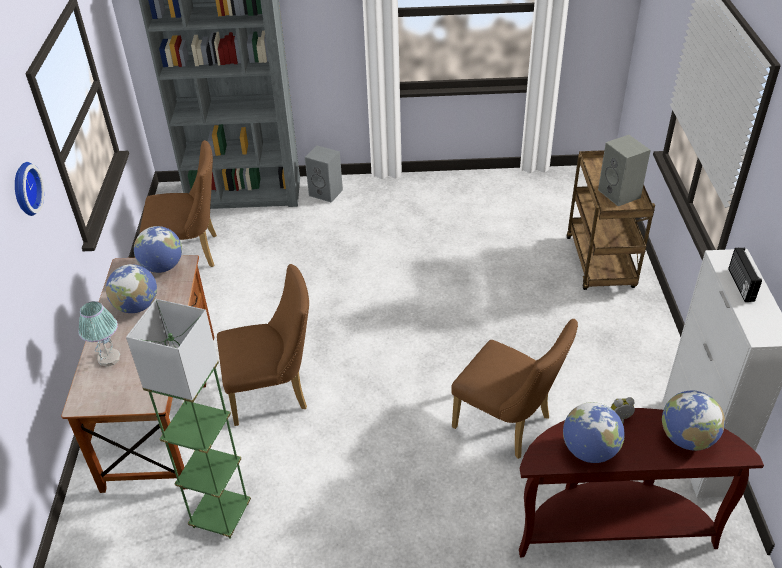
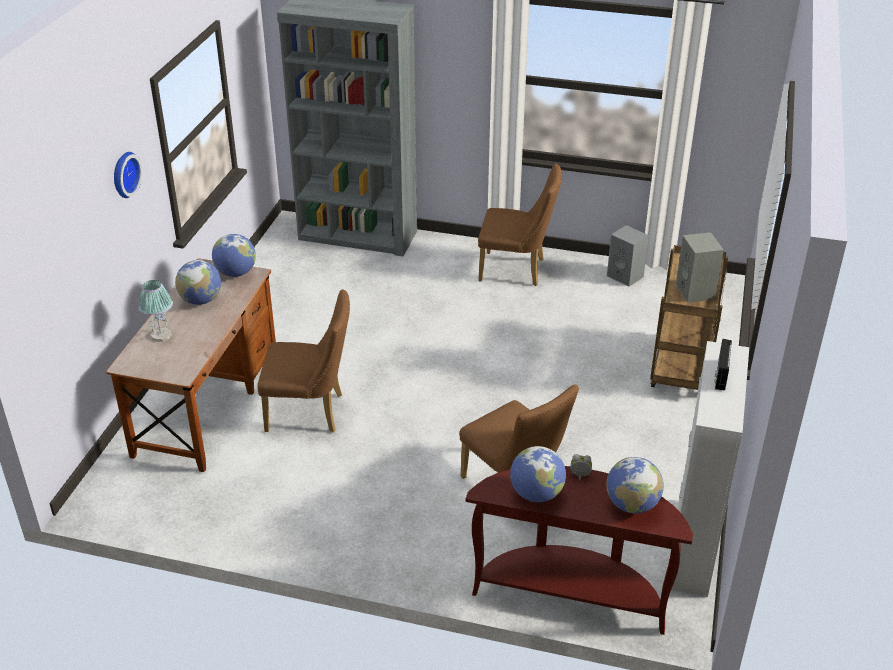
camera: 15 degrees right, 5 degrees down
(191, 253) = (286, 279): brown chair -> brown chair (517, 270)
(221, 515) = (223, 499): green floor lamp -> none
(327, 192) = (437, 249): grey speaker -> grey speaker (626, 276)

